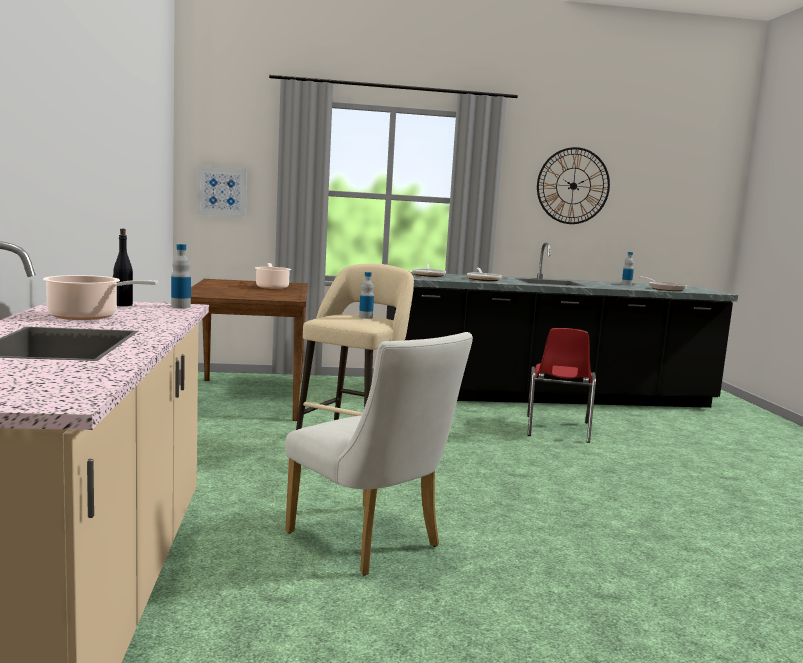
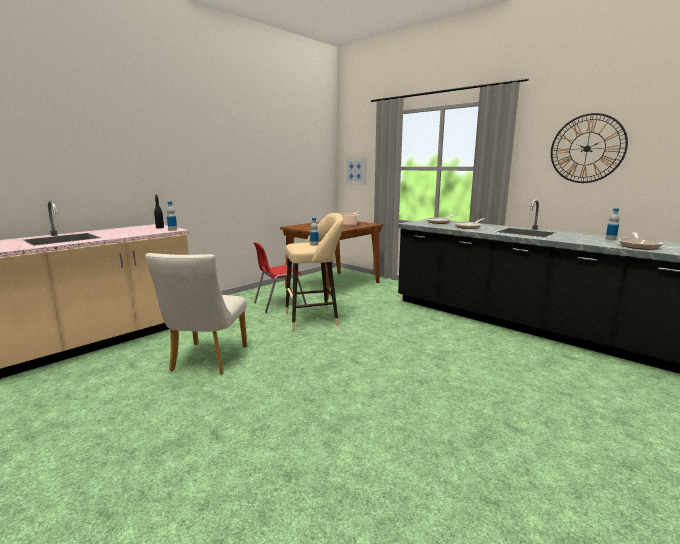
camera: 50 degrees right, 5 degrees up
(87, 317) = (121, 231): cooking pot -> none
(557, 429) = (462, 346): red chair -> red chair (279, 304)

